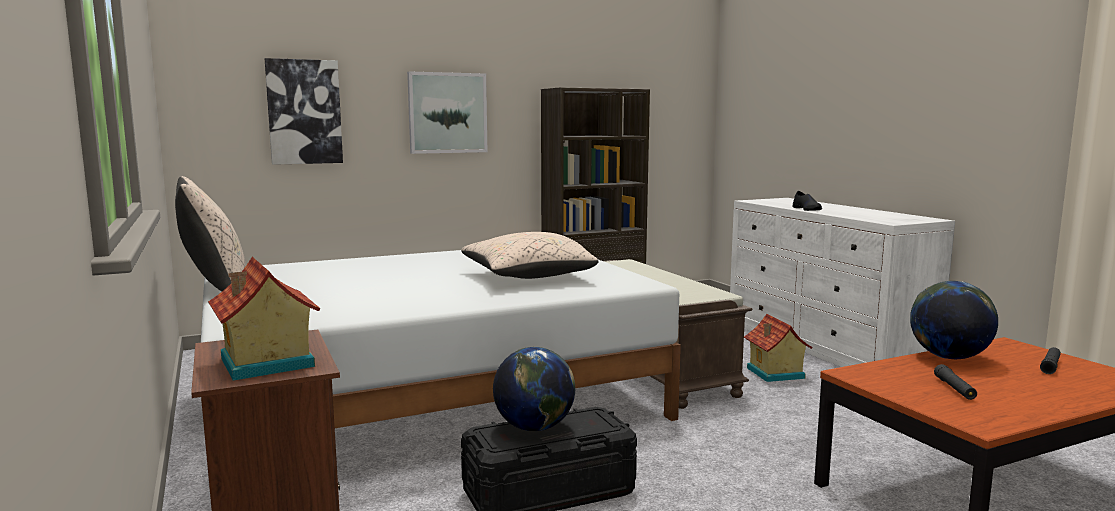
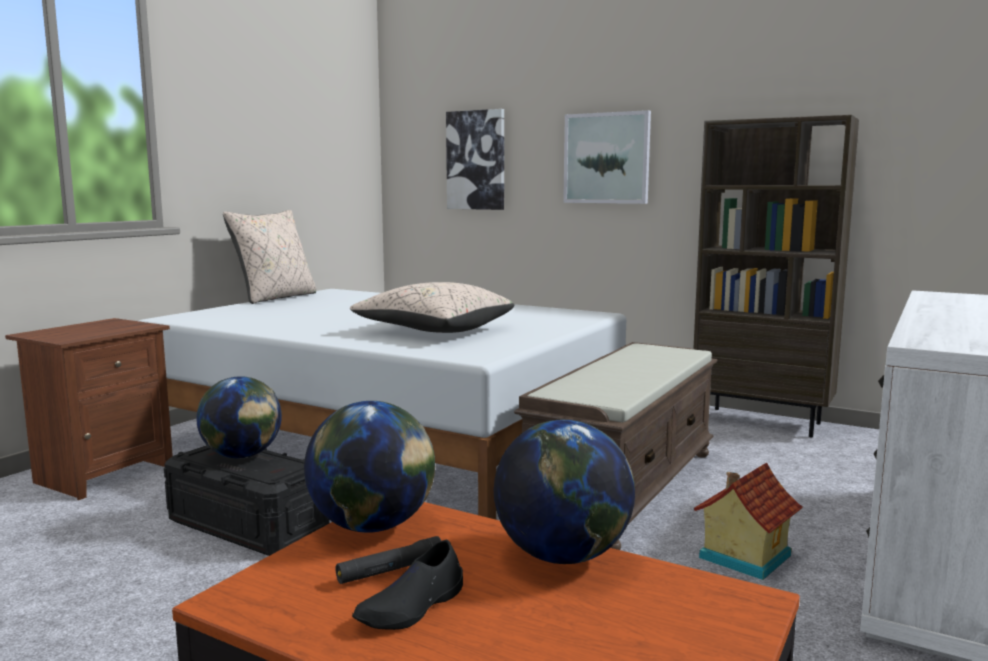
camera: 55 degrees right, 0 degrees up
(264, 363) = (72, 332): toy house -> none
(807, 209) = (930, 311): black shoe -> black shoe (411, 607)
(883, 382) = (372, 527): none -> globe
(1050, 366) = (641, 644): black flashlight -> none

